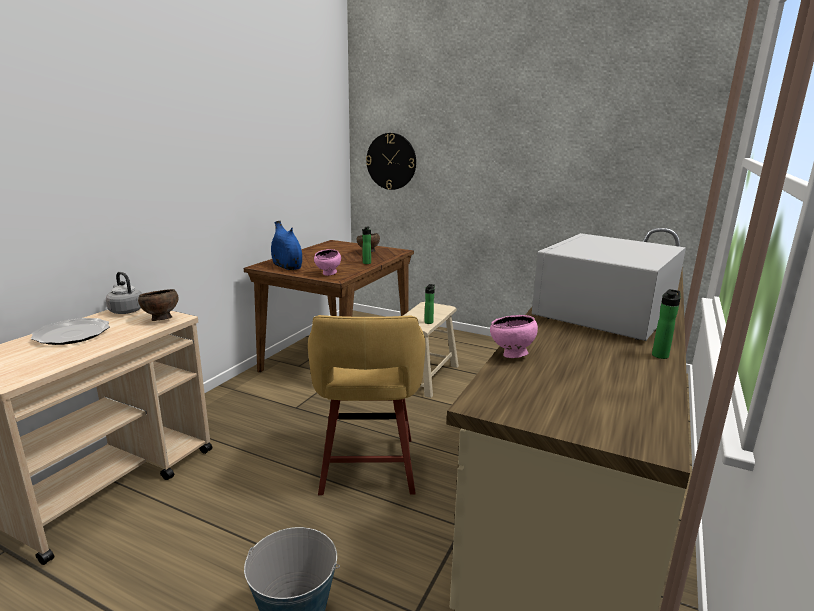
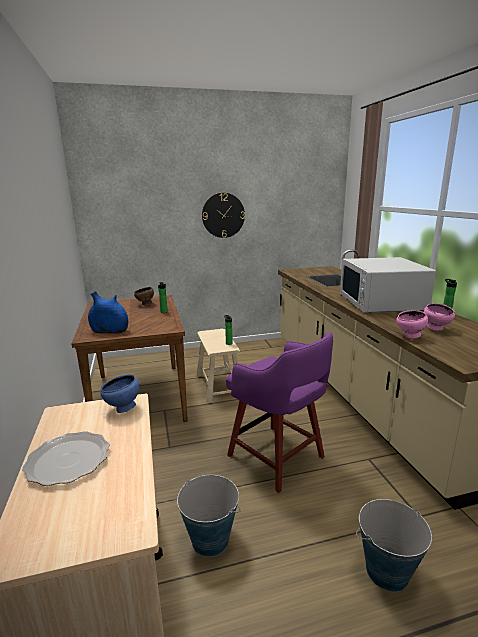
camera: 40 degrees left, 0 degrees up
(125, 310) = (63, 417): grey kettle -> none
(160, 320) = (123, 409): brown bowl -> blue bowl
(214, 492) = (210, 539): none -> bucket
(328, 274) = (158, 327): pink bowl -> pink bowl (436, 329)
(367, 467) = (277, 458): yellow stool -> purple stool
(391, 161) = (120, 227): wall clock -> wall clock (223, 215)

